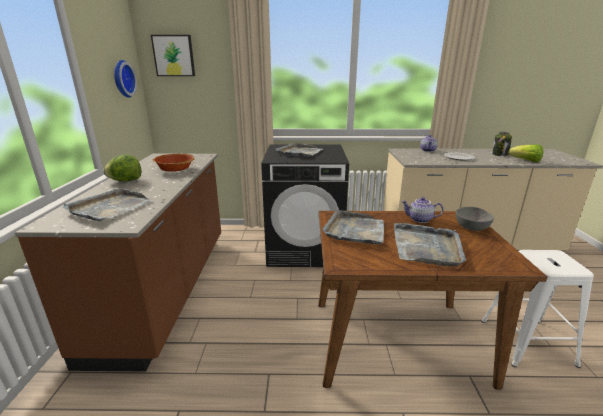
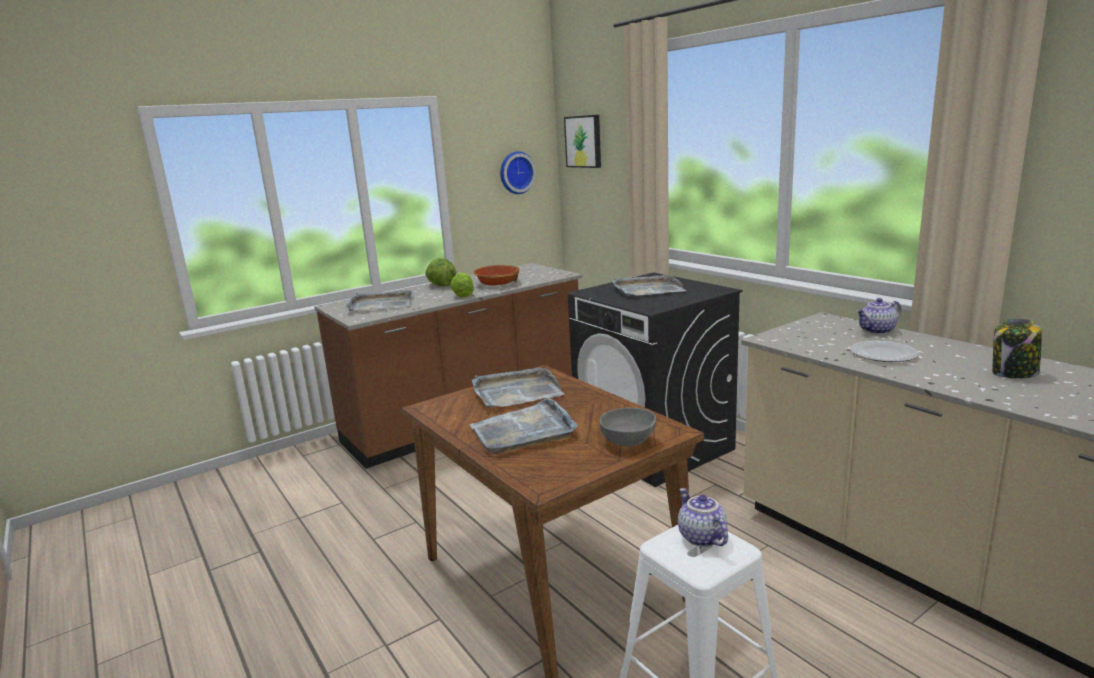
camera: 55 degrees right, 5 degrees down
(419, 219) = (604, 411): teapot -> teapot (700, 537)
(525, 161) = (1016, 398): lettuce -> lettuce (462, 294)

